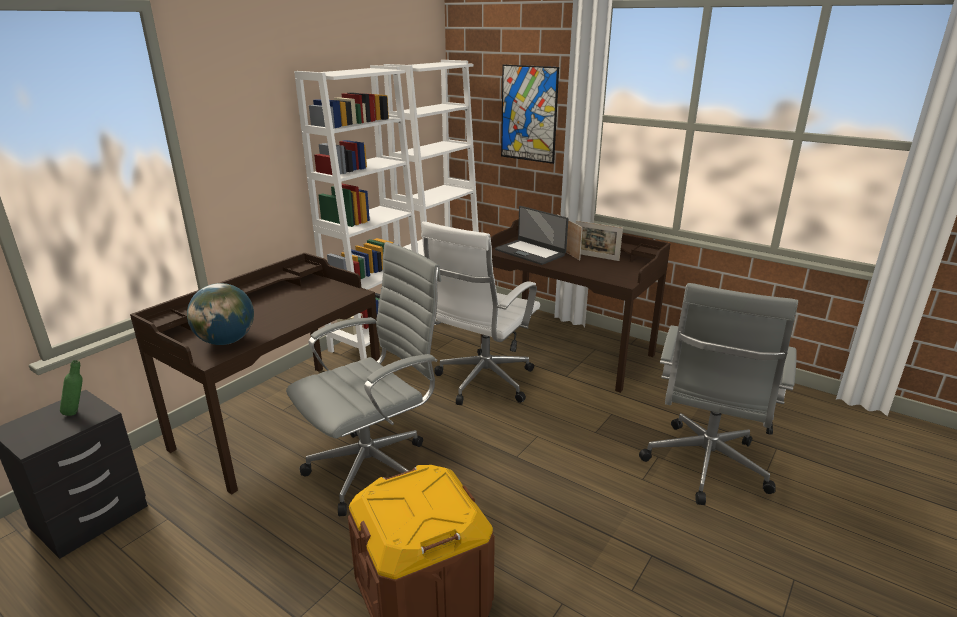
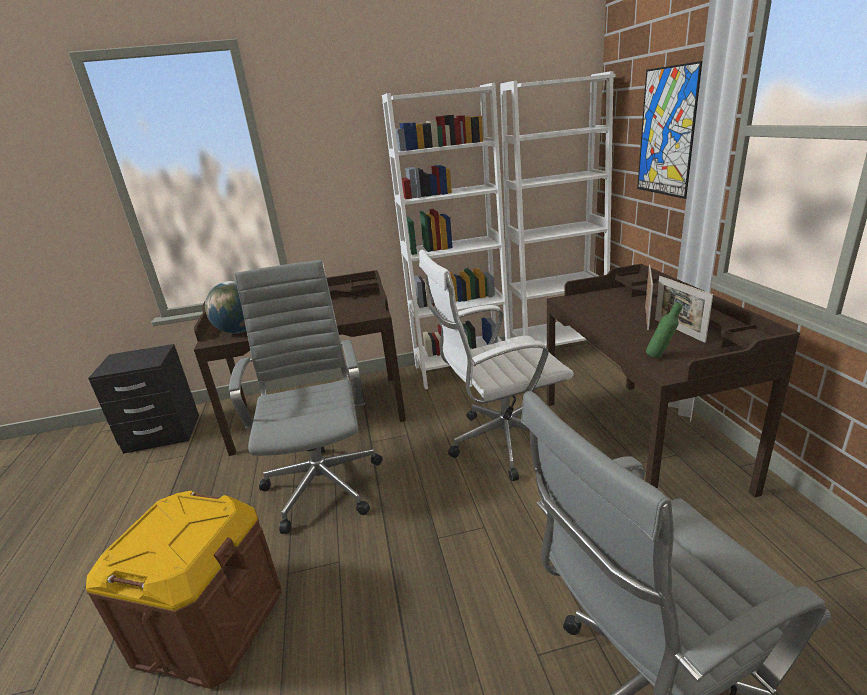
camera: 45 degrees right, 0 degrees up
(78, 411) = (148, 357): green bottle -> green bottle (660, 356)
(375, 467) = (323, 483): grey office chair -> grey office chair turned 105 degrees counterclockwise
(530, 252) = (601, 308): laptop -> none

